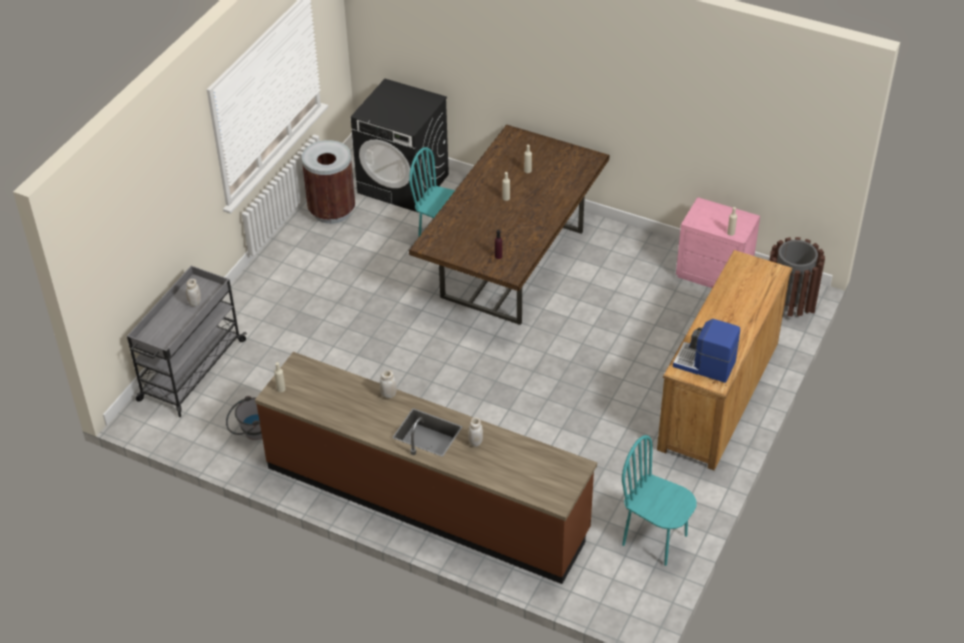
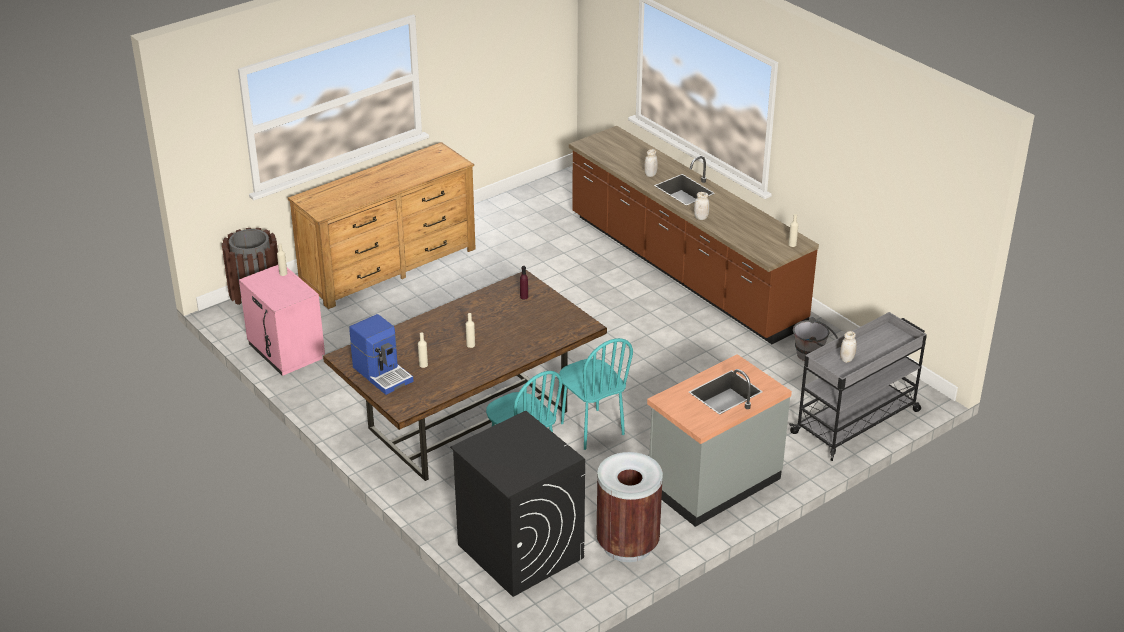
camera: 155 degrees left, 10 degrees down
(291, 276) = (713, 482): none -> grey counter
(655, 539) = (527, 205): turquoise chair -> turquoise chair (592, 429)
(704, 365) = (435, 160): coffee machine -> coffee machine (383, 373)

